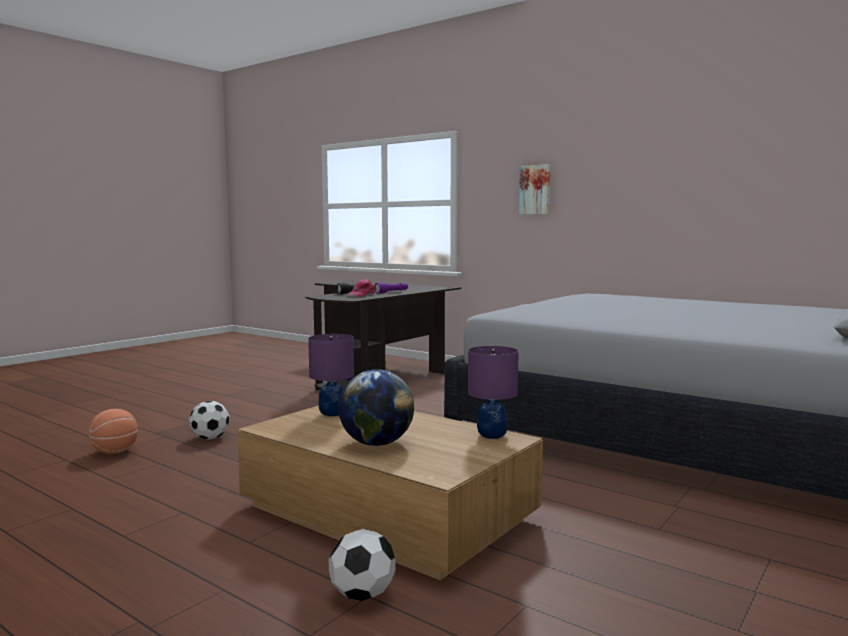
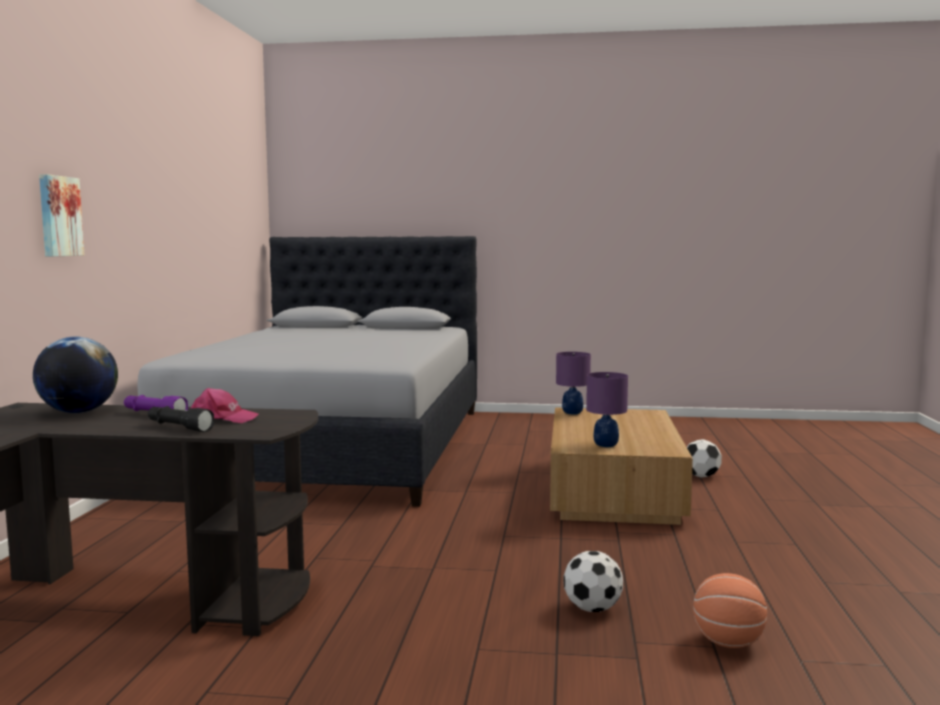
camera: 120 degrees left, 0 degrees up
(376, 443) = (637, 427): globe -> globe (79, 412)

